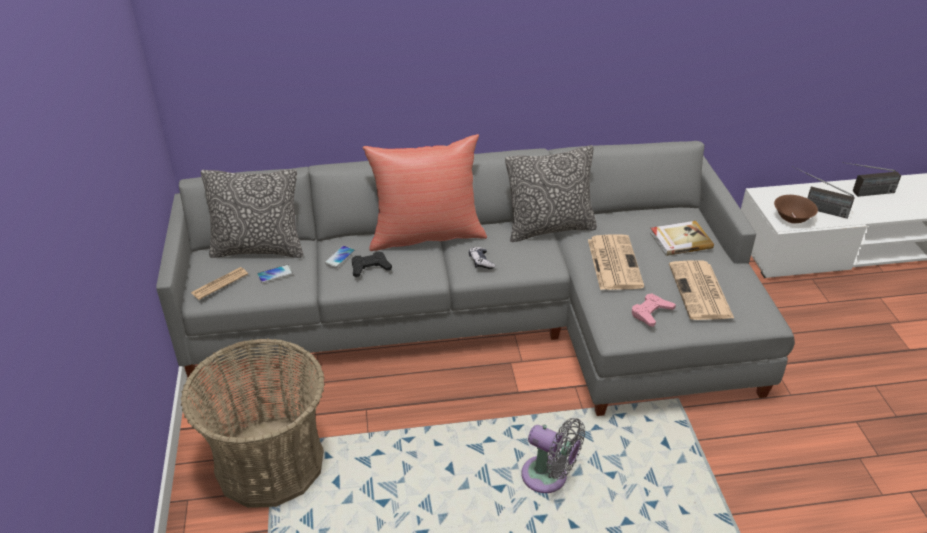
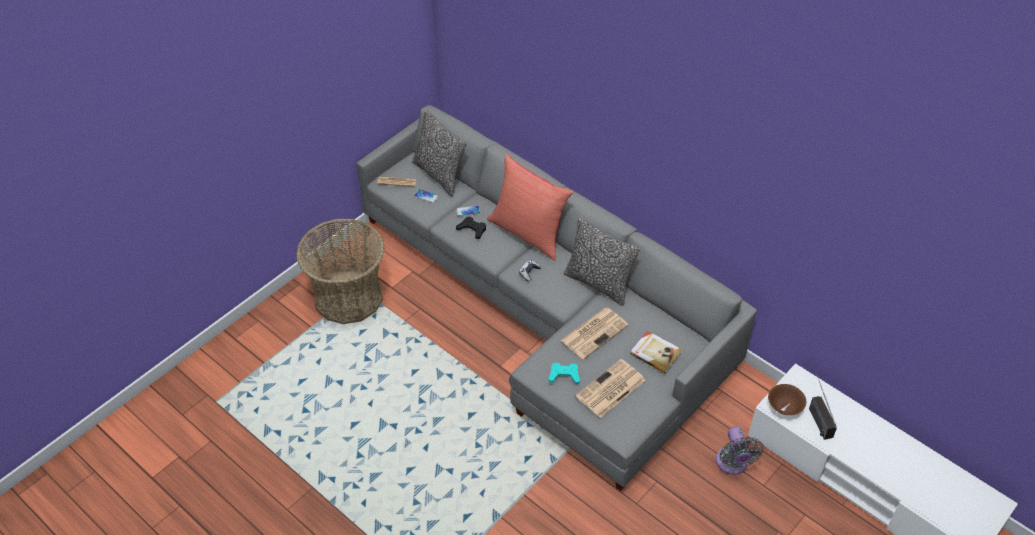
camera: 50 degrees right, 10 degrees up
(549, 477) = (449, 418): grey fan -> grey fan (732, 464)
(651, 313) = (564, 375): pink game controller -> turquoise game controller
(863, 193) = (874, 436): radio -> none

